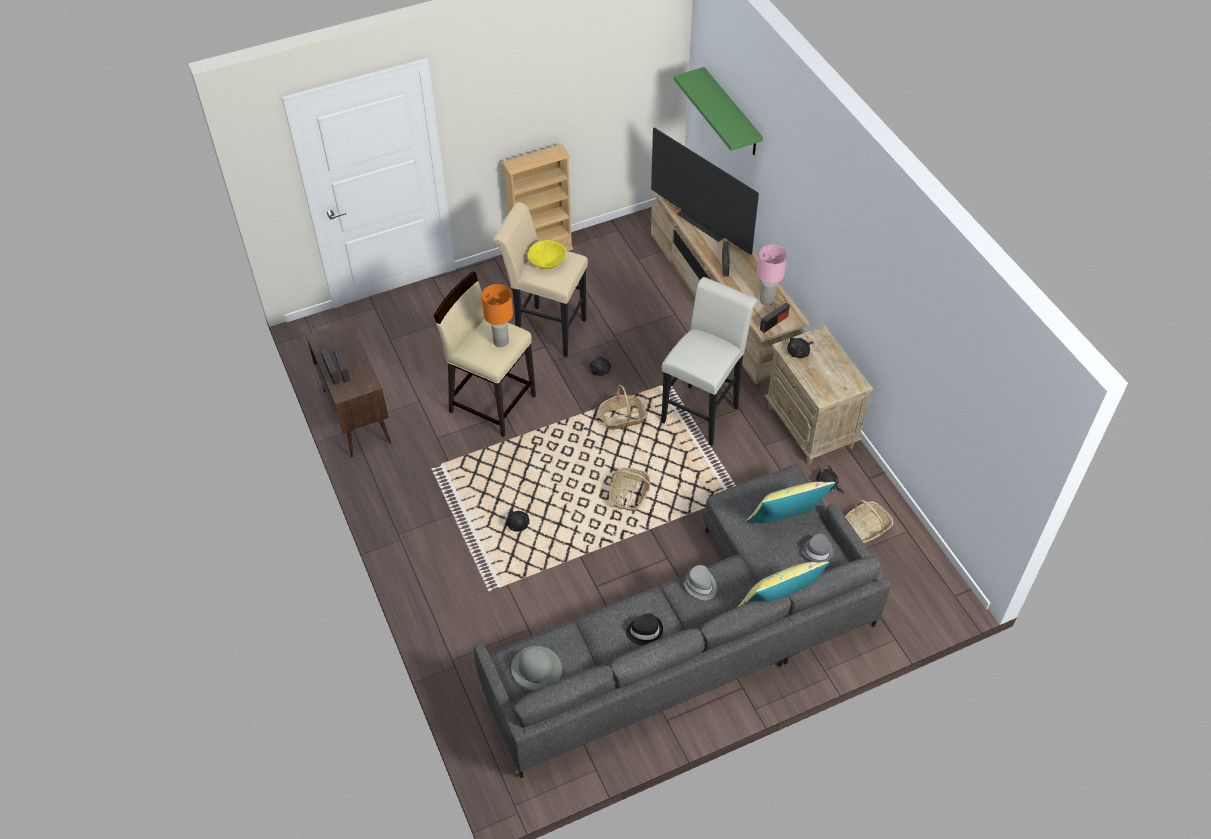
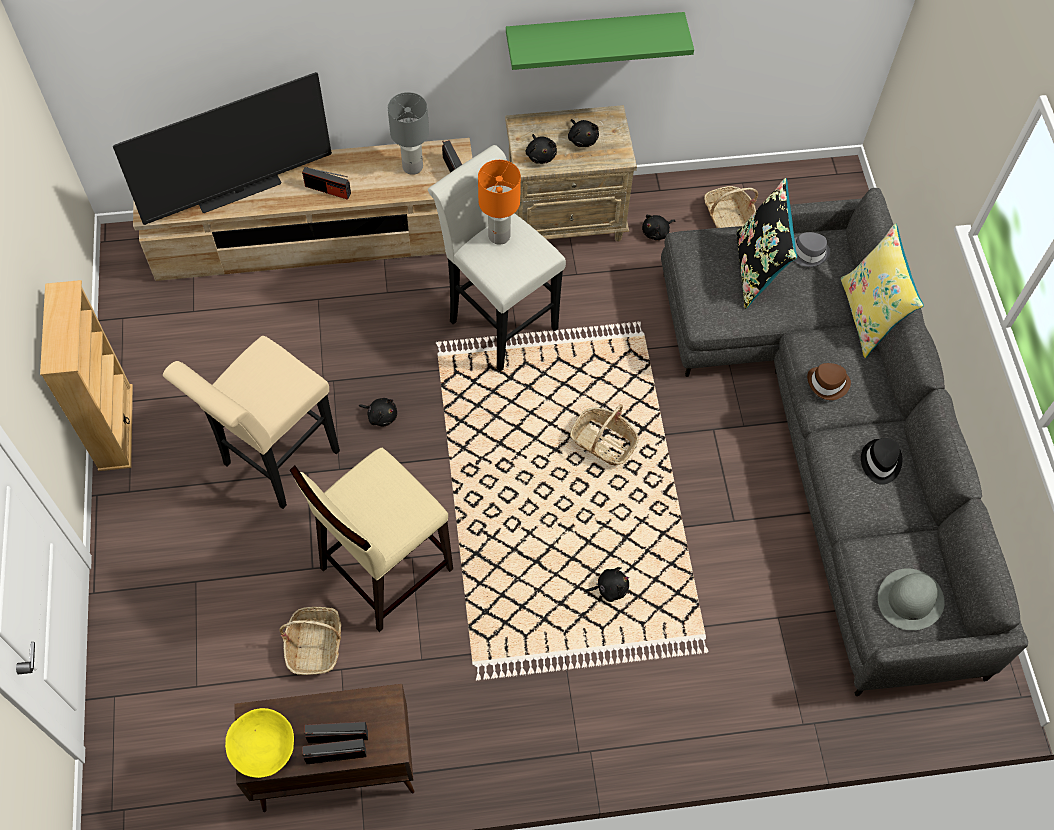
camera: 75 degrees left, 10 degrees up
(500, 342) = (389, 488): orange table lamp -> orange table lamp (499, 236)
(547, 262) = (255, 385): yellow bowl -> yellow bowl (263, 747)
(622, 418) = (475, 413): basket -> basket (315, 645)
(700, 585) = (828, 384): grey hat -> brown hat
(731, 113) = (174, 35): green shelf -> green shelf (594, 35)
(767, 300) = (412, 166): pink table lamp -> grey table lamp
(786, 522) = (757, 269): yellow pillow -> black pillow
(827, 372) = (582, 139): none -> black plush toy

